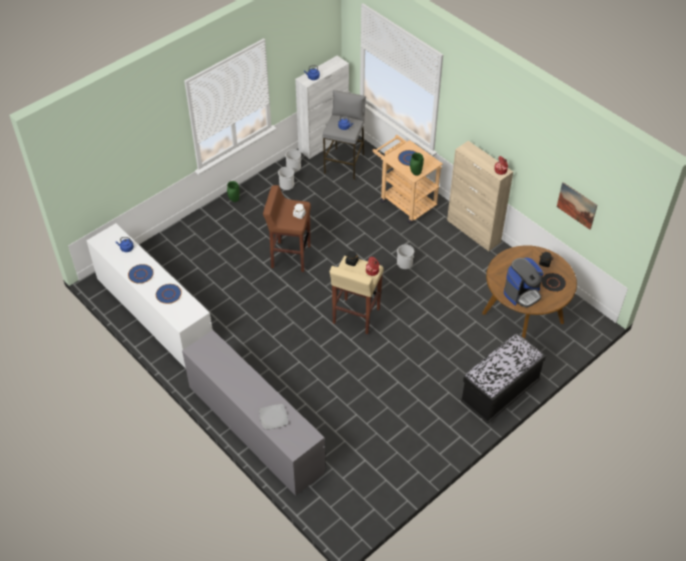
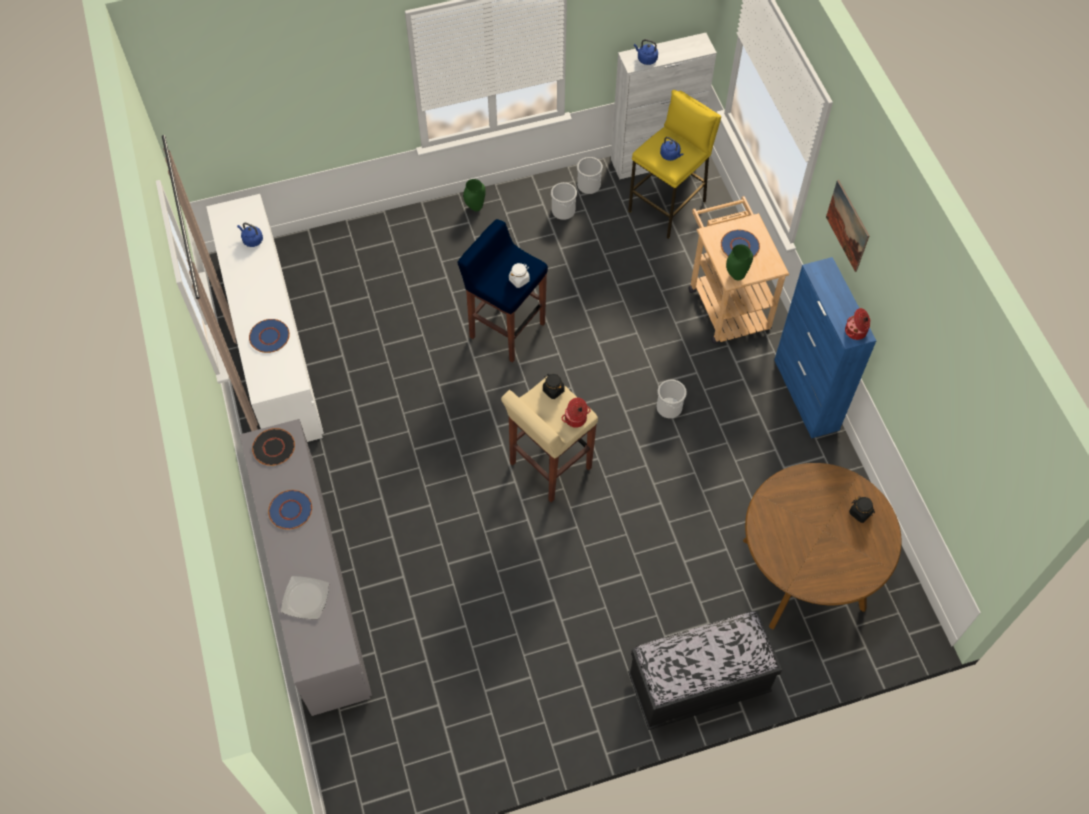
camera: 25 degrees right, 10 degrees up
(141, 274) = (249, 289): blue plate -> blue plate (290, 510)
(290, 256) = (506, 330): brown stool -> blue stool
(345, 164) = (668, 206): grey stool -> yellow stool
(473, 231) = (806, 395): beige cabinet -> blue cabinet
(522, 293) = (793, 551): coffee machine -> none
(553, 283) = (854, 554): black plate -> black plate (274, 447)
(576, 205) = (945, 446): picture -> picture (847, 225)

